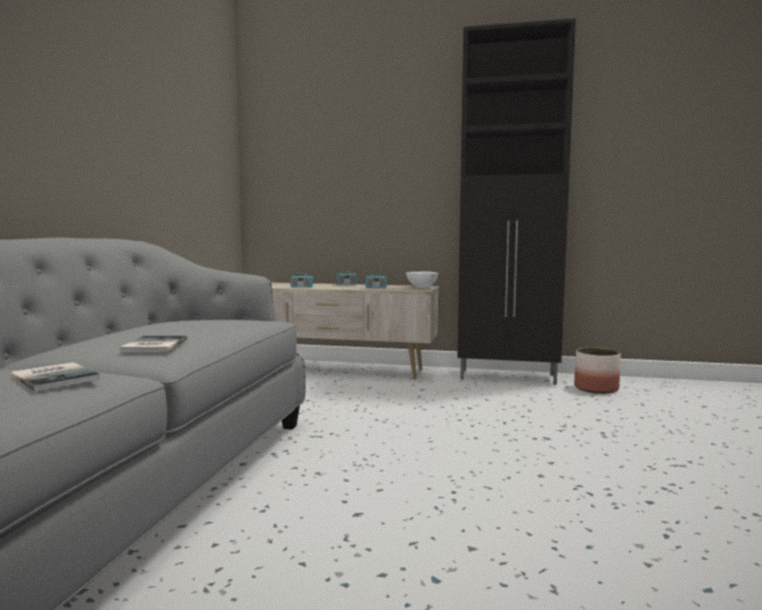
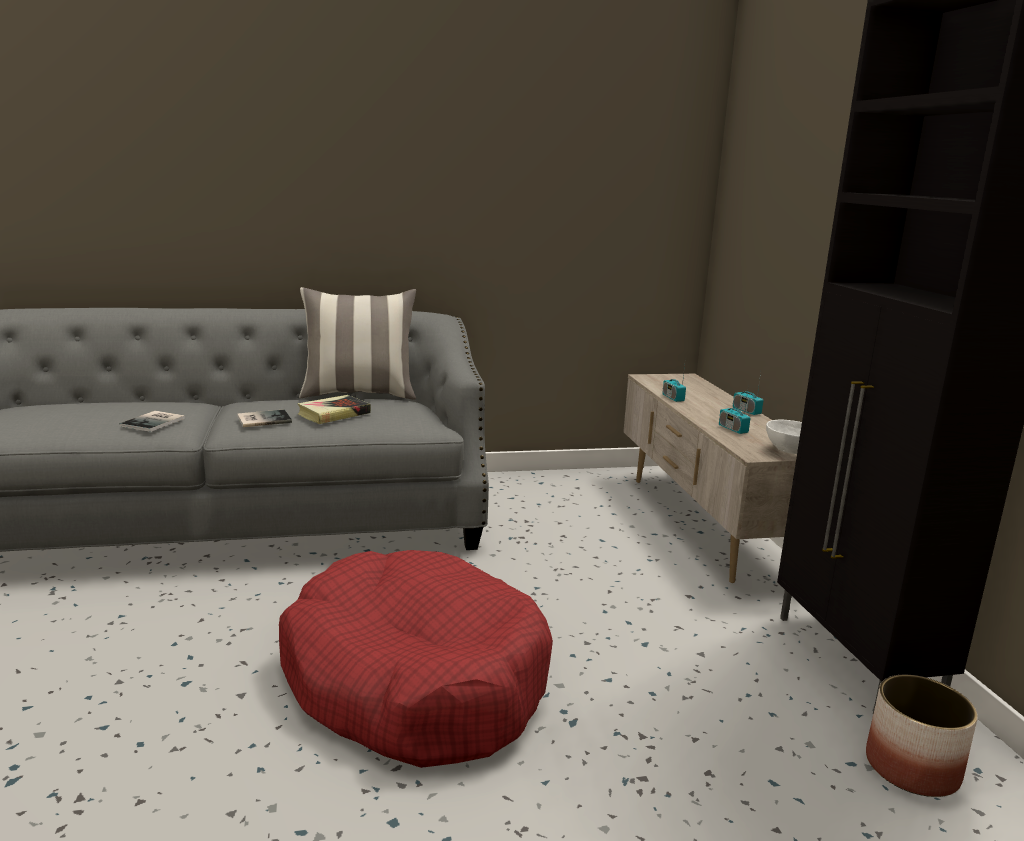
camera: 65 degrees right, 10 degrees up
(122, 326) = (359, 394): none -> pillow
(188, 329) = (334, 414): none -> book
(481, 473) = (414, 681): none -> red dog bed

